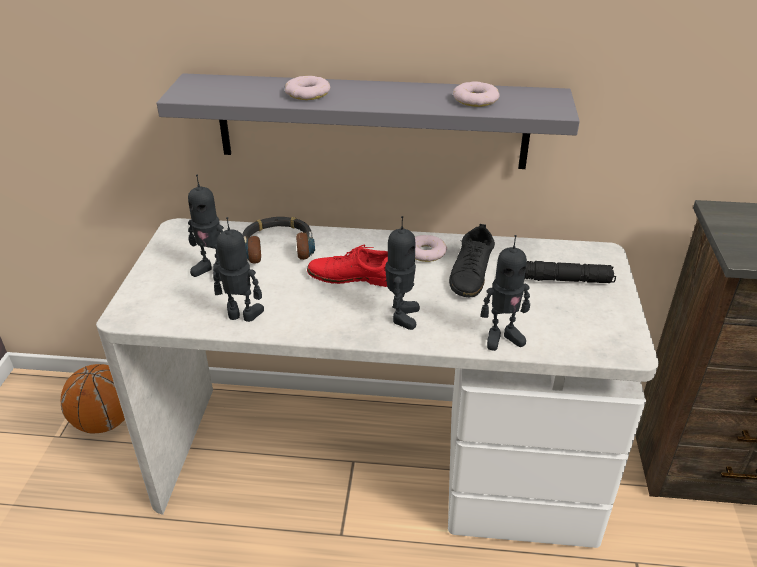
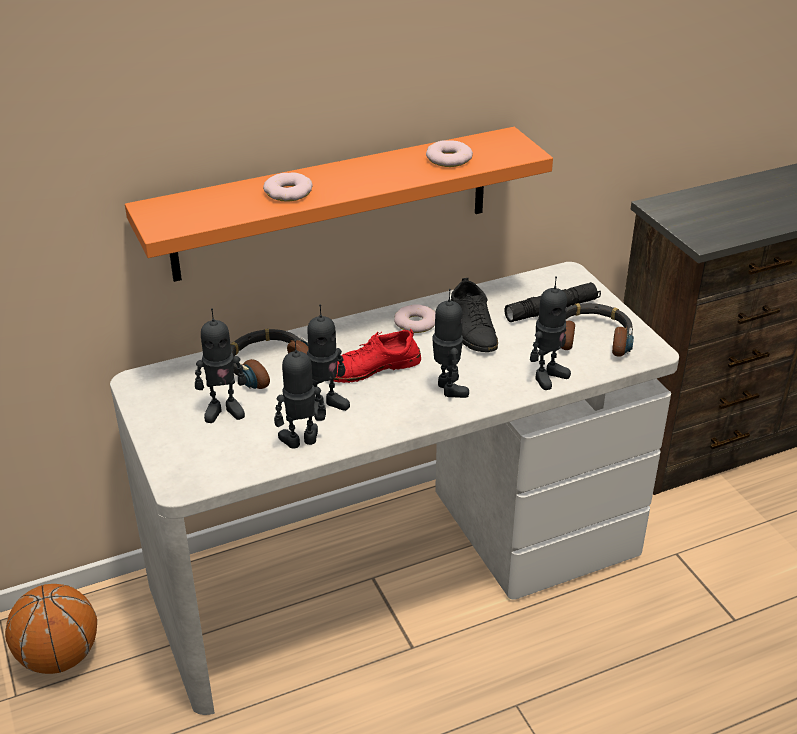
camera: 30 degrees left, 0 degrees up
(288, 295) = (326, 406): none -> toy robot
(372, 121) = (332, 204): grey shelf -> orange shelf
(579, 317) = (593, 337): none -> headphones

